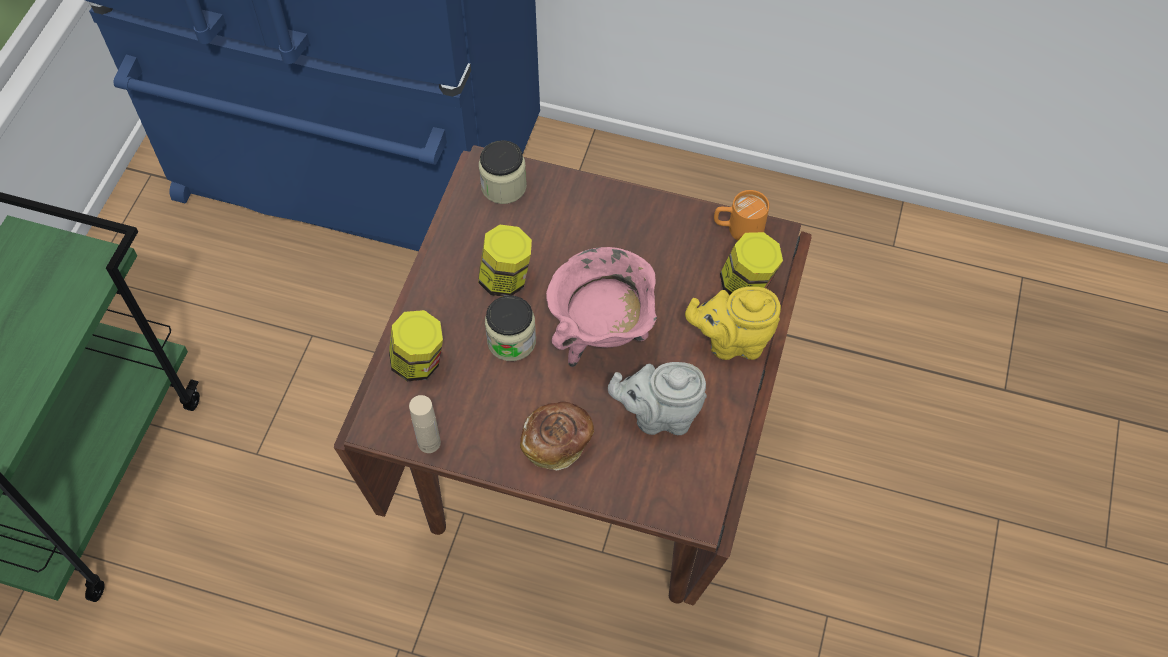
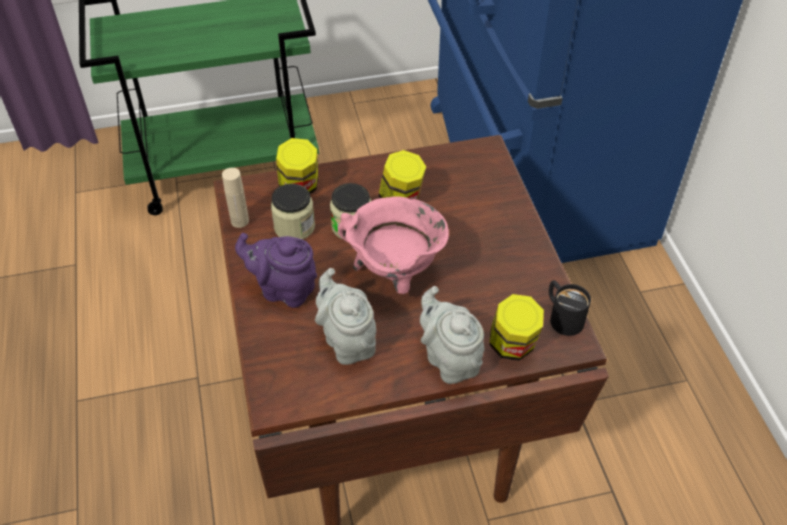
camera: 60 degrees right, 10 degrees down
(503, 186) = (479, 165): jar -> jar (294, 227)
(557, 442) = (284, 289): bread -> purple teapot
(732, 342) = (449, 359): yellow teapot -> grey teapot
(738, 228) = (562, 316): orange mug -> black mug

